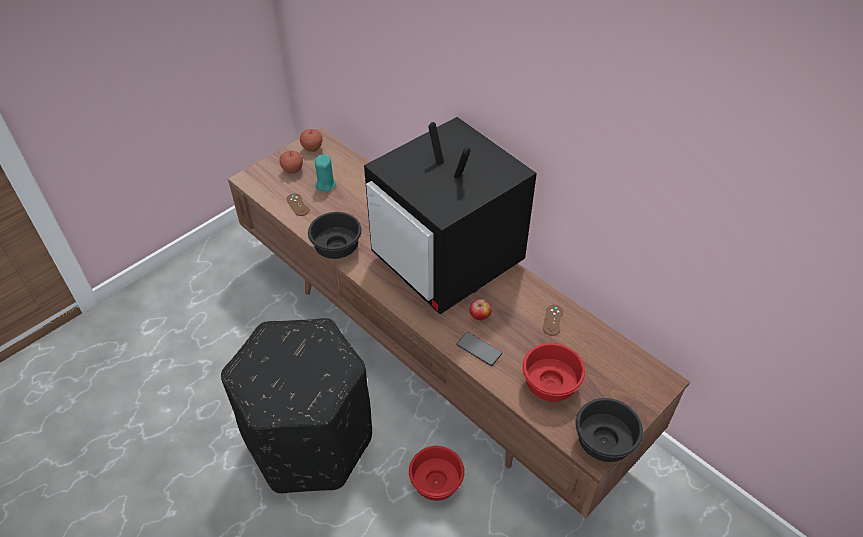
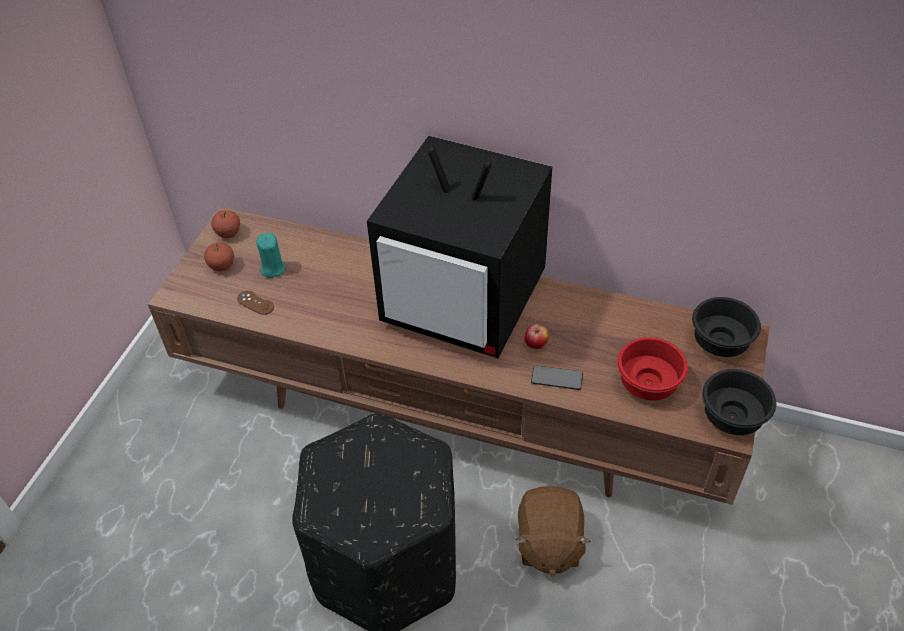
camera: 25 degrees left, 0 degrees up
(335, 248) = (332, 334): black bowl -> black bowl (719, 343)
(437, 481) = (548, 543): red bowl -> brown plush toy
(553, 320) = (609, 319): brown game controller -> none

